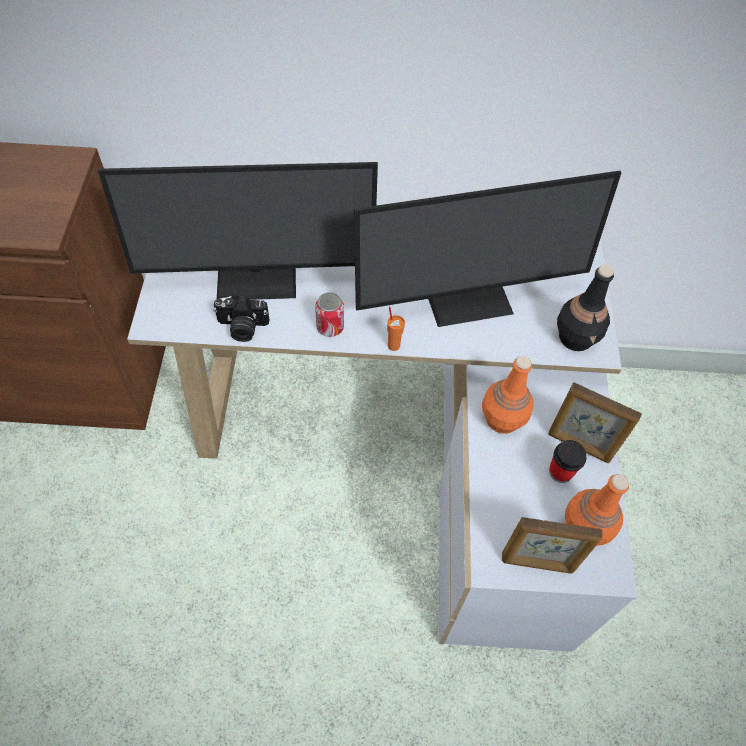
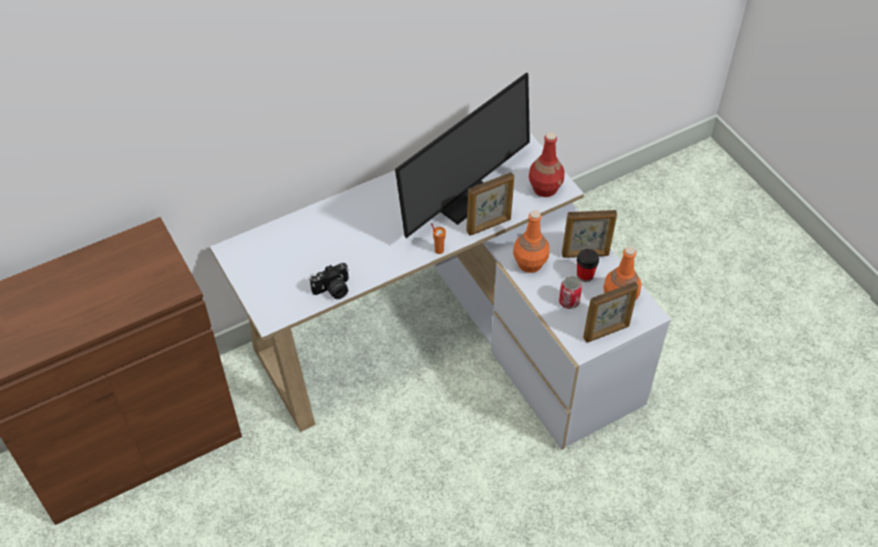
camera: 30 degrees left, 5 degrees down
(256, 272) = (311, 250): monitor -> none
(330, 327) = (390, 260): can -> can (569, 301)
(474, 347) = (489, 225): none -> picture frame
(576, 337) = (545, 188): black bottle -> red bottle

